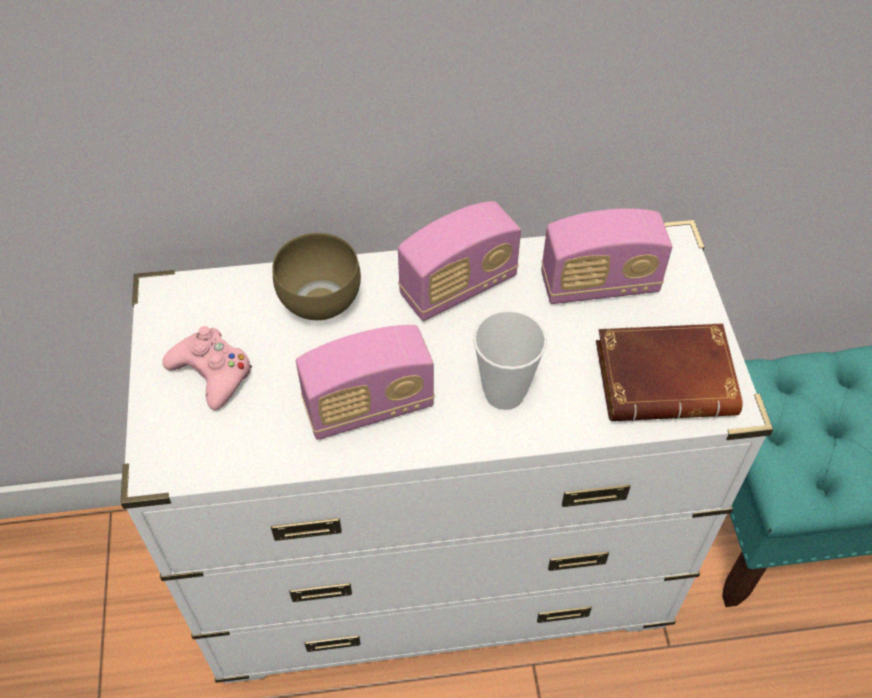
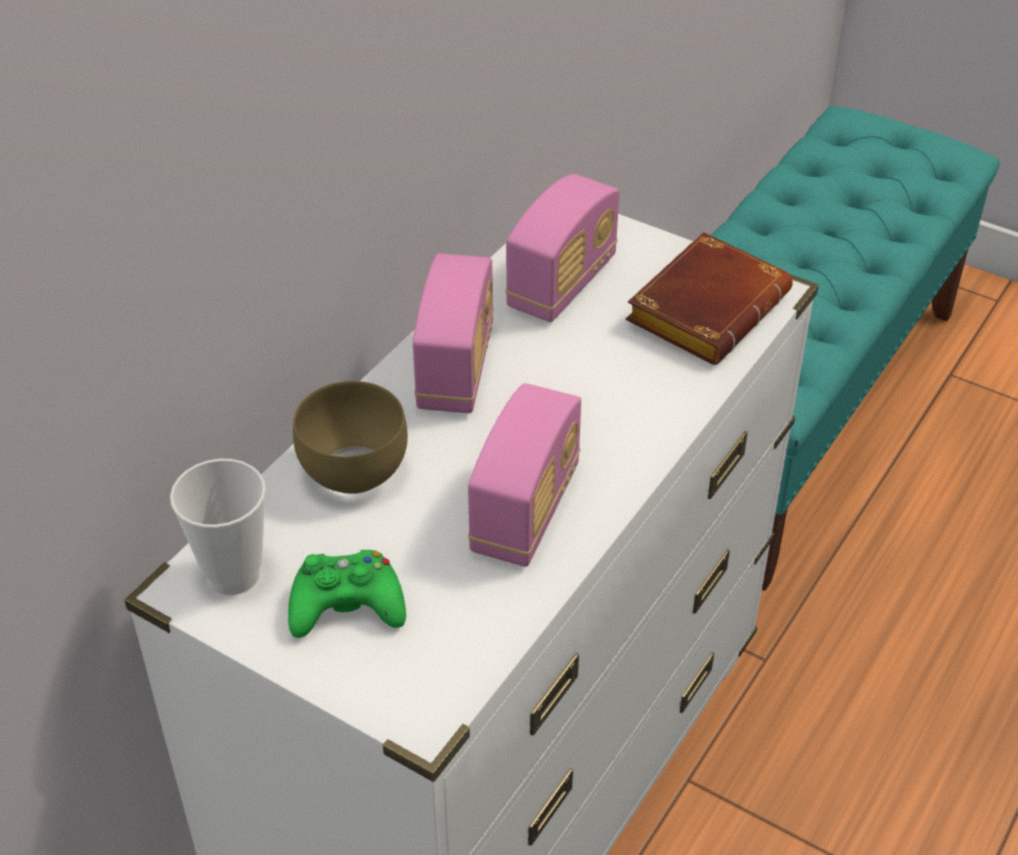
camera: 50 degrees left, 10 degrees down
(212, 373) = (347, 605): pink game controller -> green game controller
(504, 393) = (612, 412): cup -> cup (233, 575)

